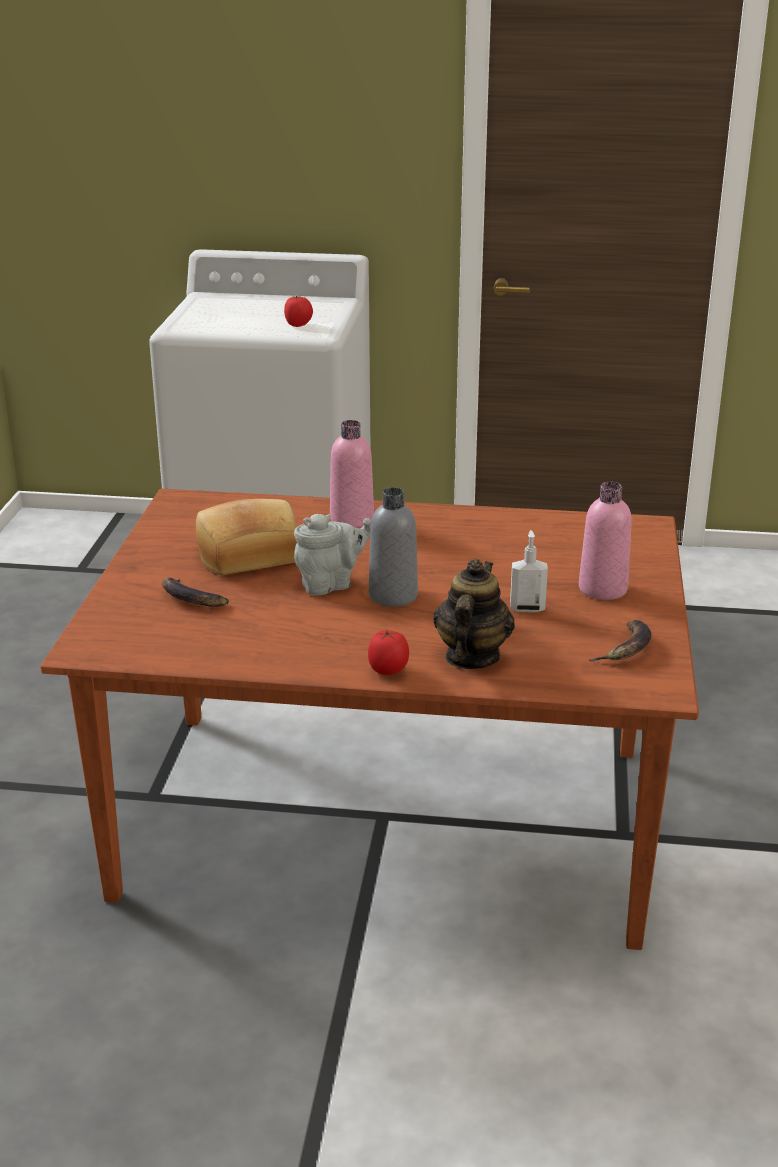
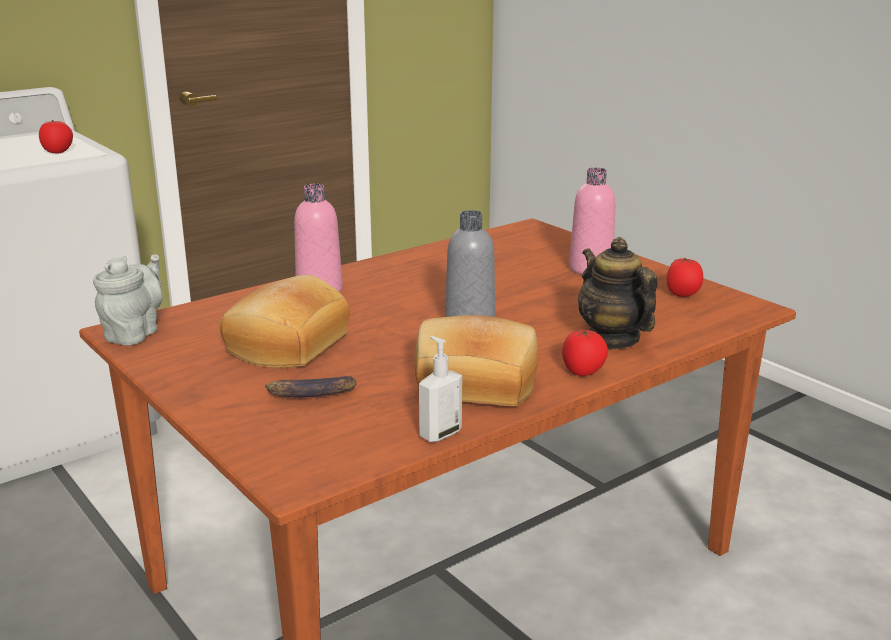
camera: 45 degrees left, 5 degrees down
(297, 643) = (475, 386): none -> bread
(330, 584) = (405, 337): grey teapot -> grey teapot (135, 333)
(527, 608) = (574, 297): soap dispenser -> soap dispenser (439, 434)
(626, 648) = (683, 295): banana -> tomato

